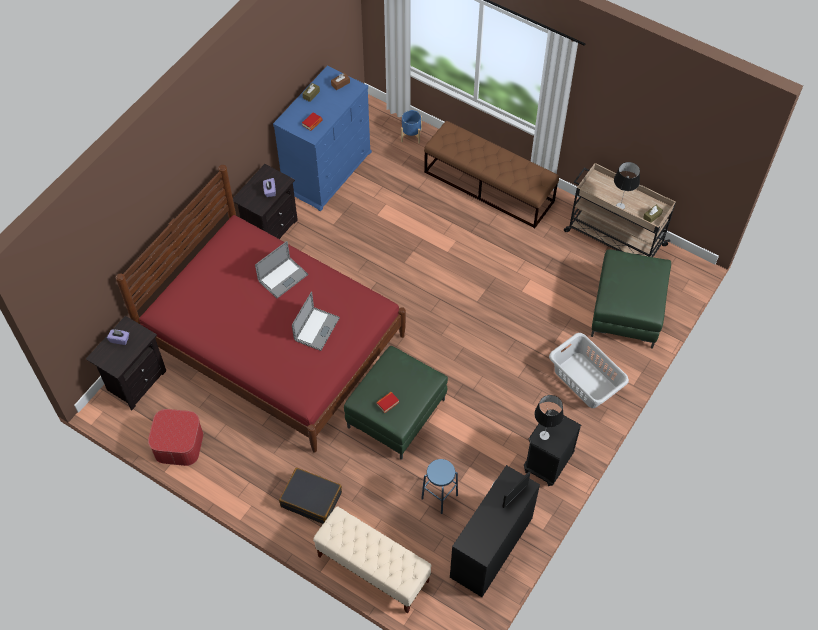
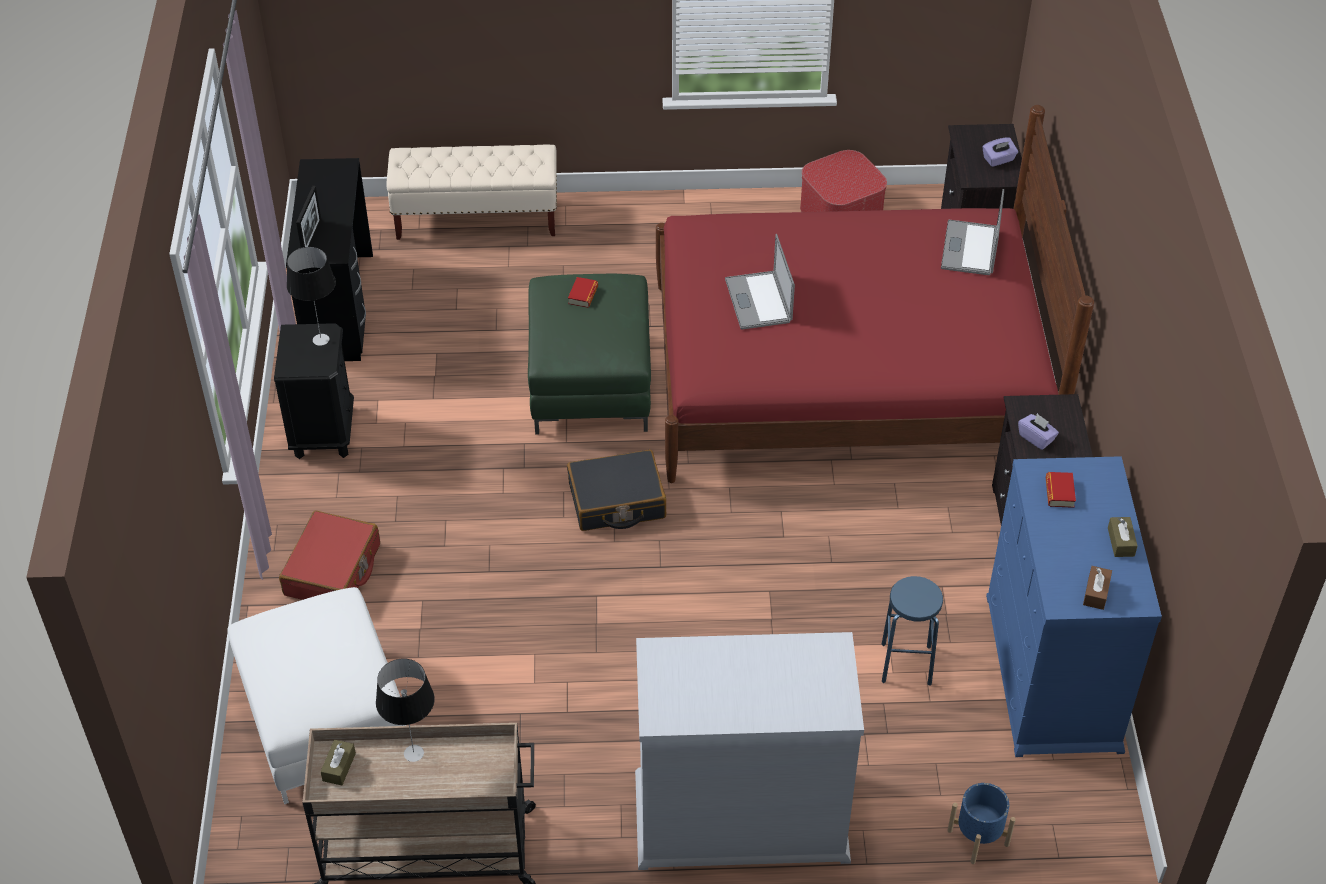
camera: 145 degrees right, 10 degrees down
(283, 277) = (876, 336): laptop -> laptop (970, 248)
(311, 499) = (616, 243): black suitcase -> black suitcase (616, 501)
(439, 496) = (450, 324): blue stool -> blue stool (906, 664)
(489, 187) = (739, 817): brown bench -> white dresser
(585, 381) = (333, 570): grey laundry basket -> red suitcase
(626, 311) = (326, 721): green ottoman -> white ottoman

